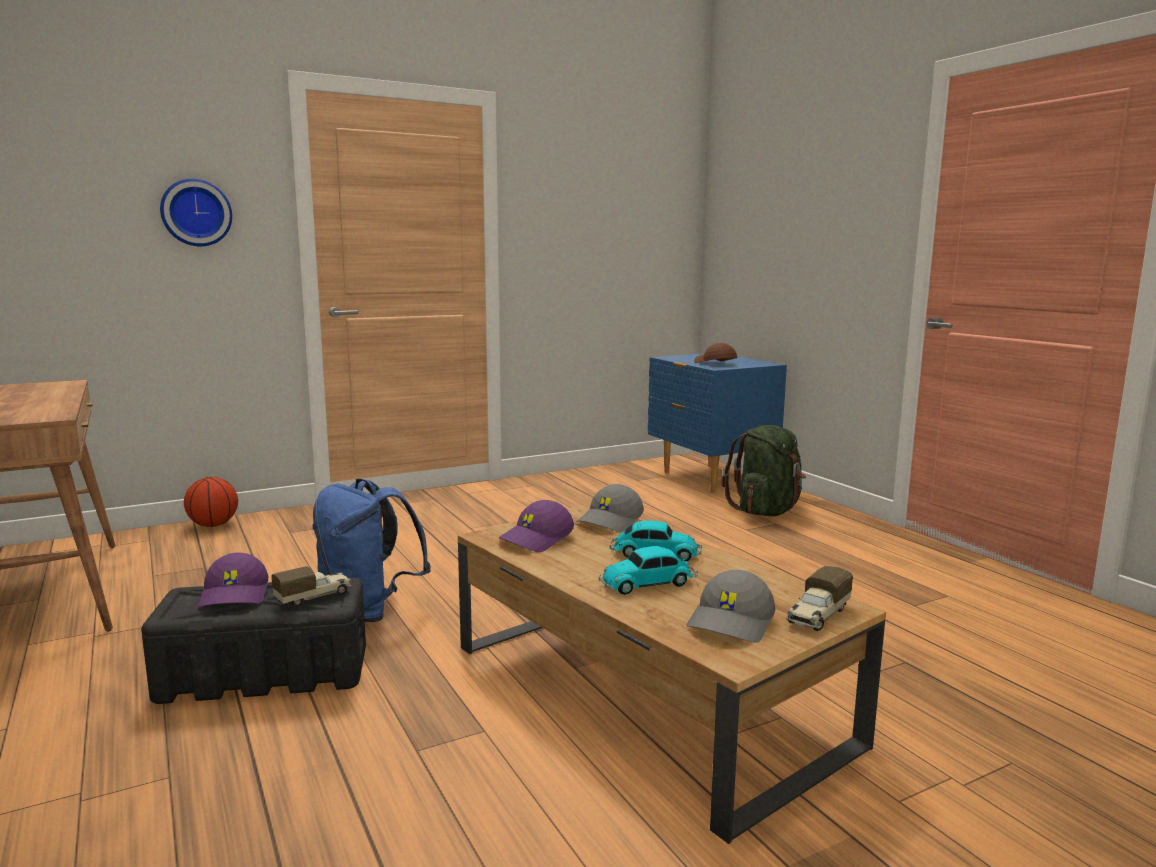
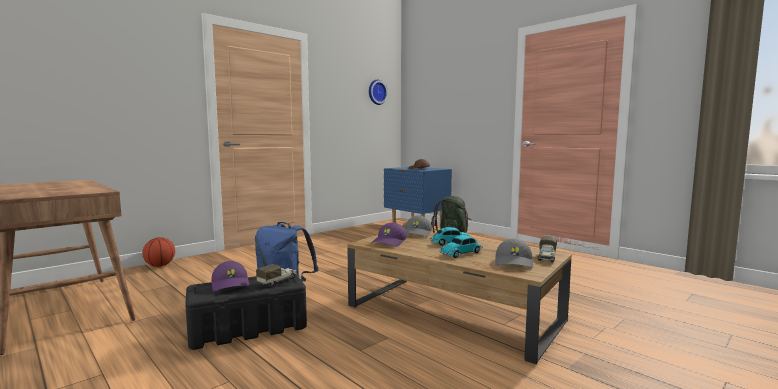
camera: 15 degrees left, 5 degrees down
(196, 213) = (150, 86): wall clock -> wall clock (376, 92)

